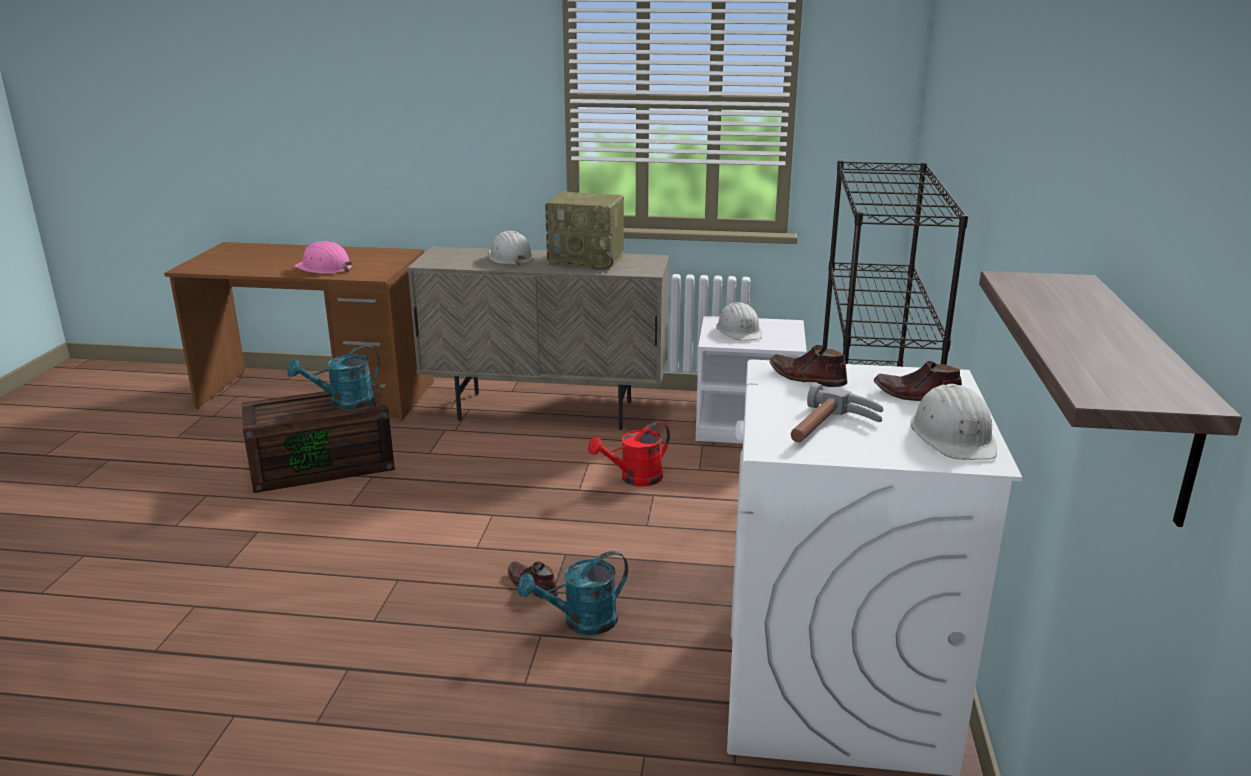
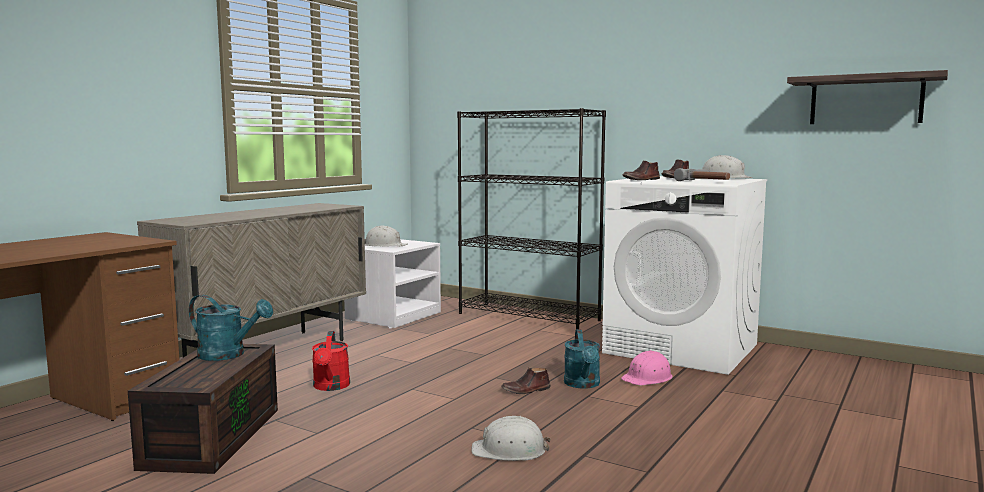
camera: 65 degrees left, 15 degrees down
(324, 268) = (71, 247): pink hard hat -> pink hard hat (648, 378)
(344, 403) = (228, 355): turquoise watering can -> turquoise watering can turned 60 degrees counterclockwise
(510, 257) = (234, 214): white hard hat -> white hard hat (510, 450)
(587, 260) = (289, 208): radio -> none
(634, 479) = (420, 348): red watering can -> red watering can (331, 387)

